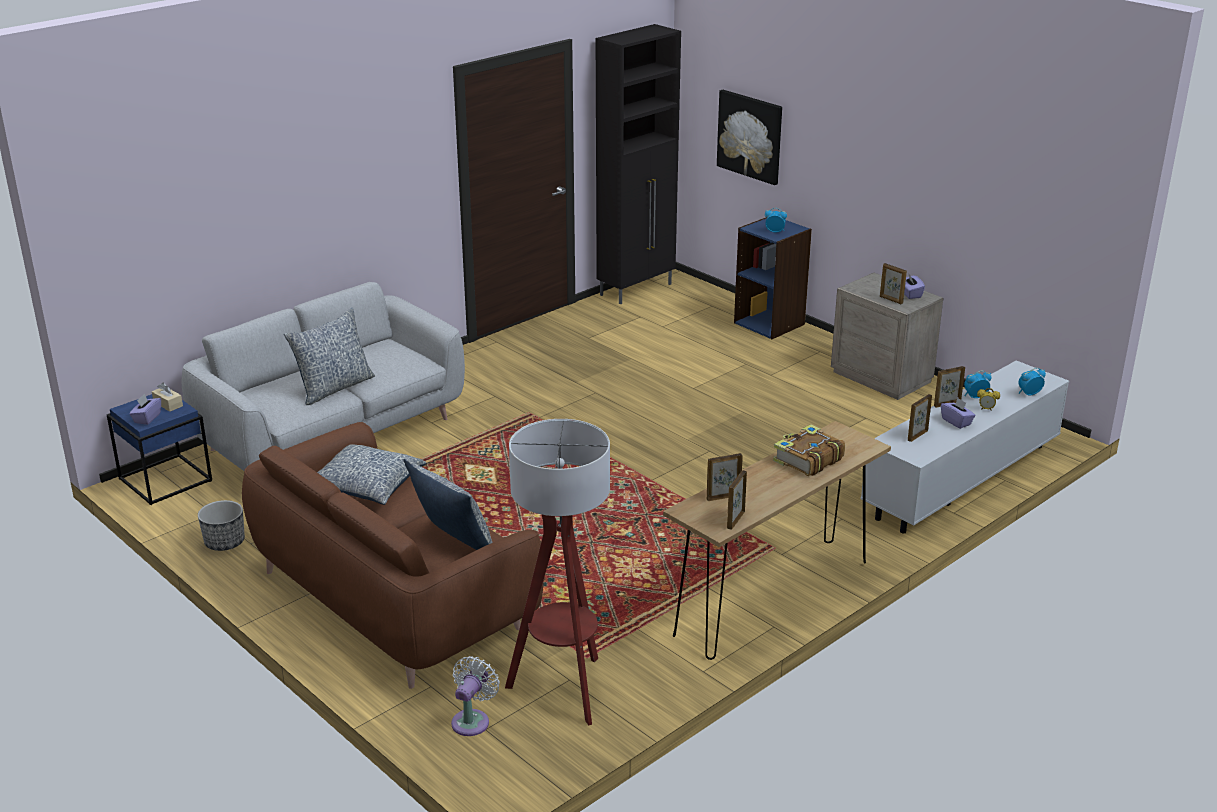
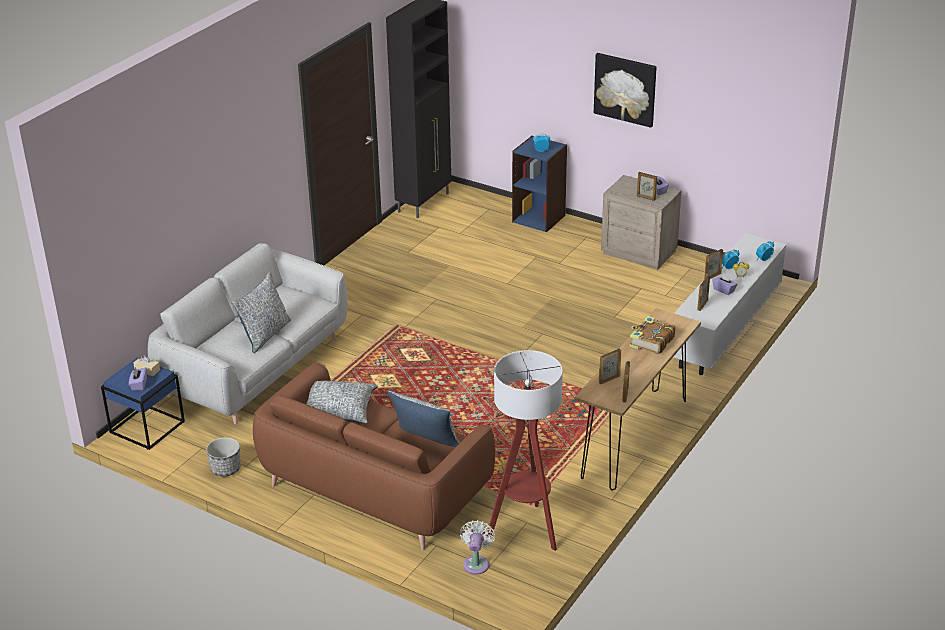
camera: 15 degrees left, 5 degrees up
(750, 136) = (508, 76): picture -> picture (625, 89)

